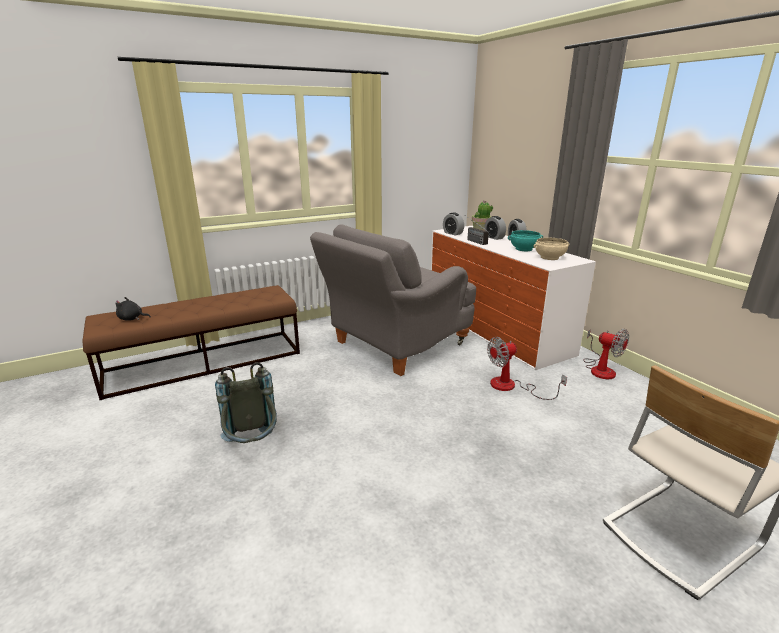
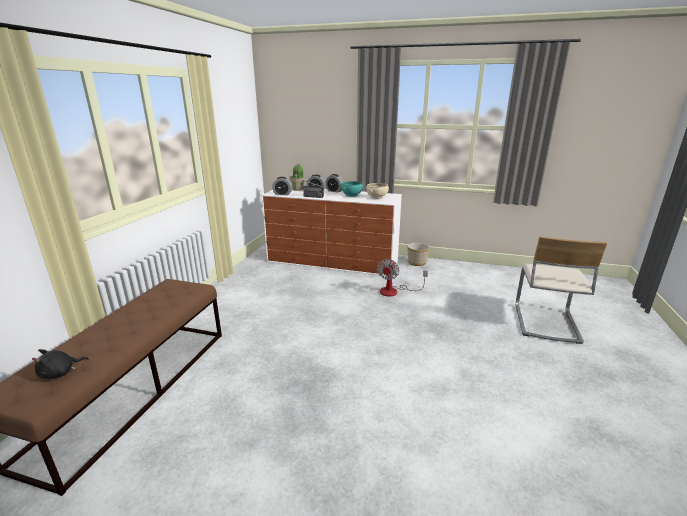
camera: 45 degrees left, 0 degrees up
(253, 446) = (309, 418): grey backpack -> none
(395, 345) = (287, 297): grey armchair -> none
(600, 369) = (416, 262): fan -> planter

